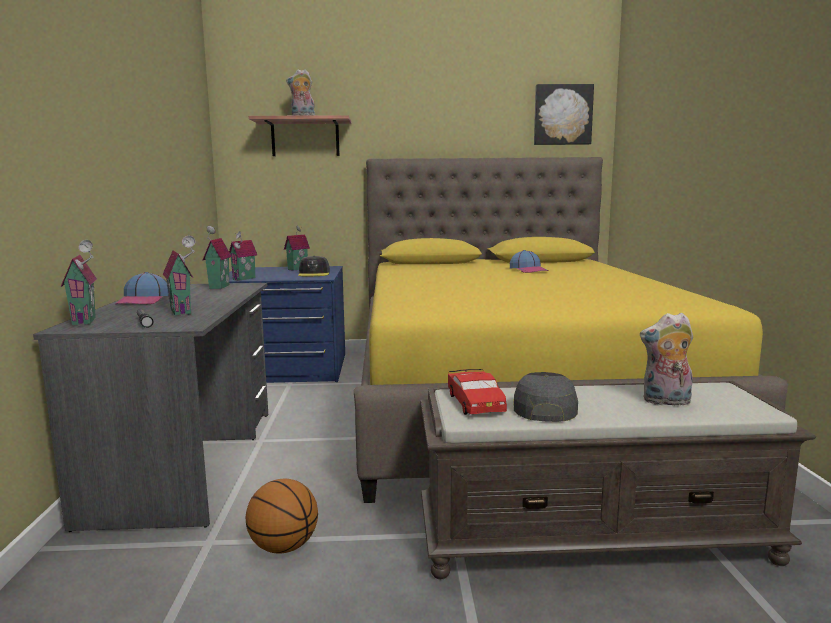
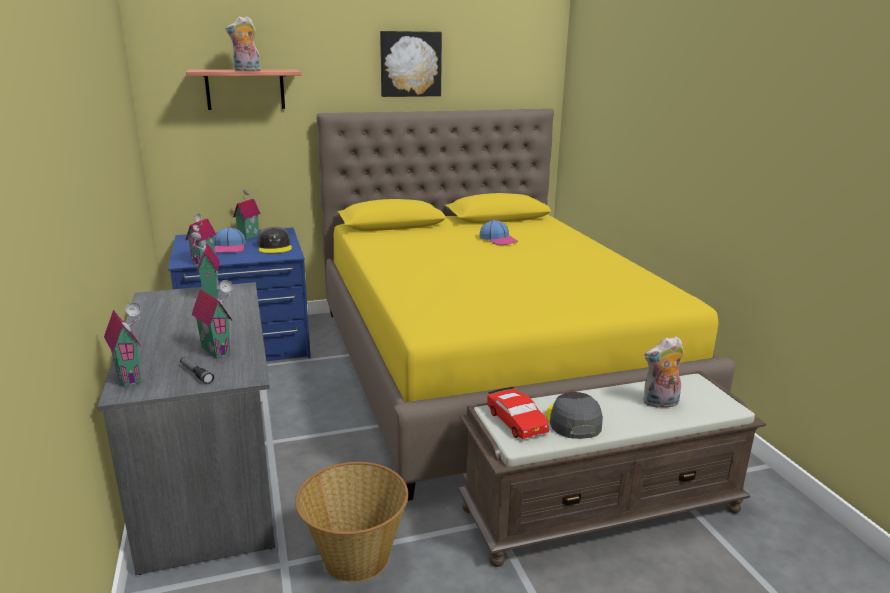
camera: 15 degrees left, 10 degrees up
(143, 300) = (153, 330): cap -> cap (230, 247)
(284, 546) = (355, 557): basketball -> basket
(562, 115) = (515, 64): picture -> picture (410, 64)

